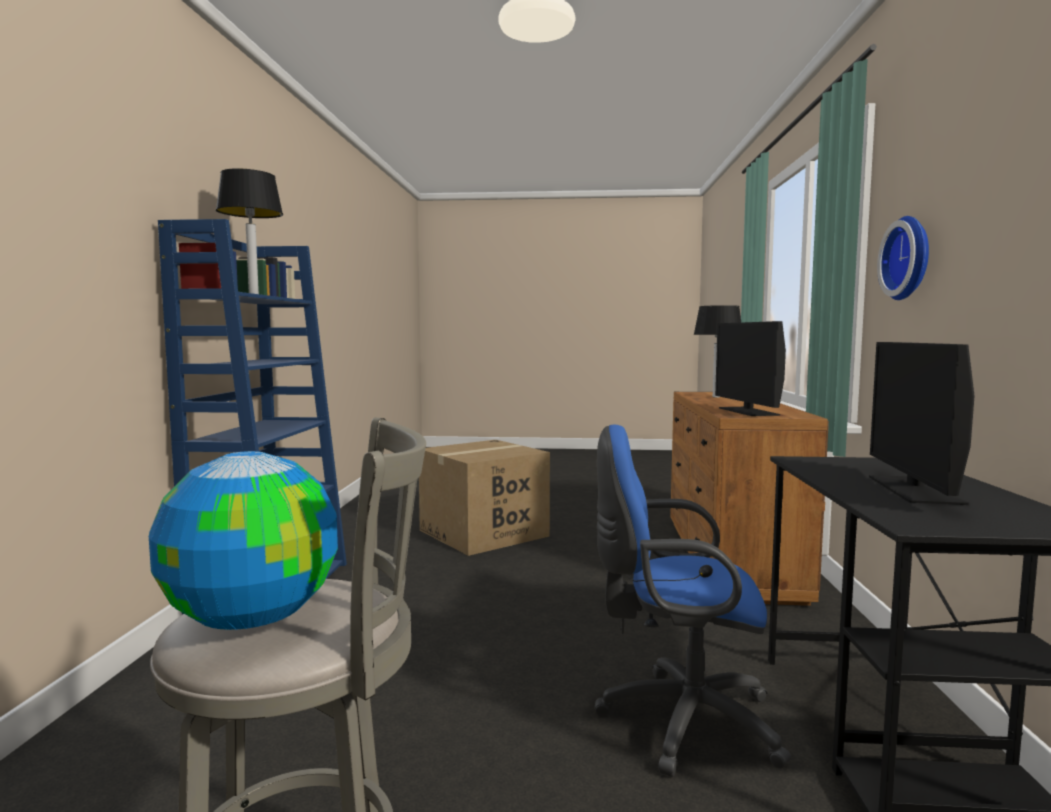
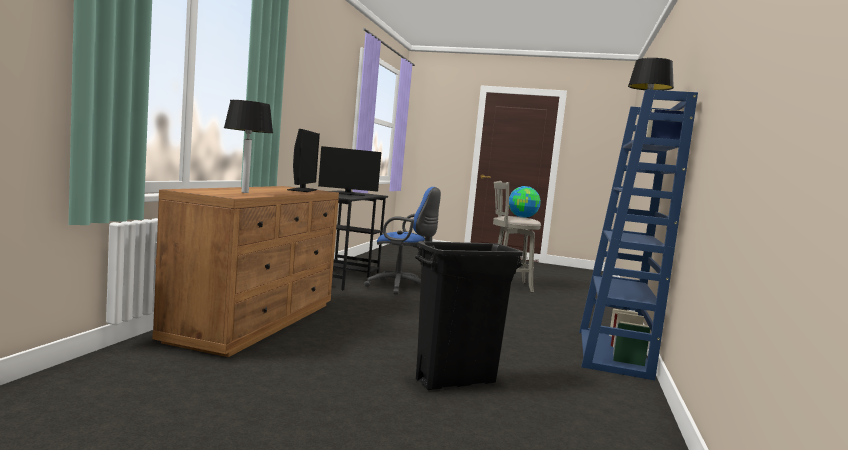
camera: 170 degrees left, 0 degrees up
(483, 533) = (456, 381): cardboard box -> black trash can
(910, 258) = (285, 102): wall clock -> none
(914, 489) = (347, 194): monitor -> monitor turned 60 degrees clockwise

